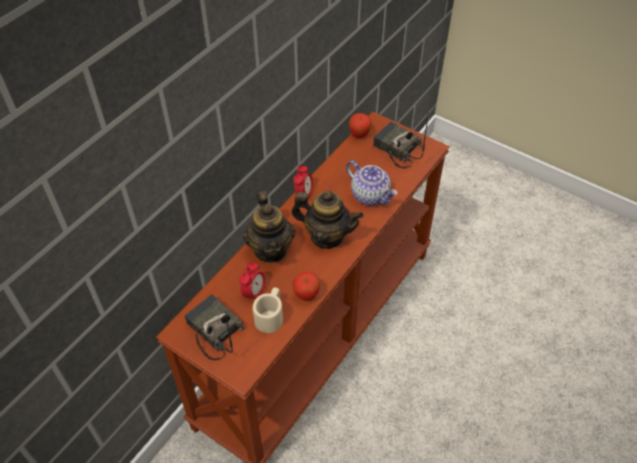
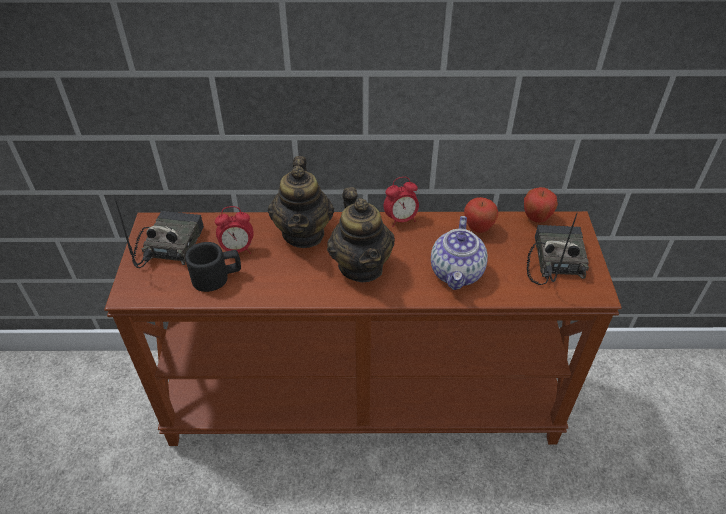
camera: 55 degrees right, 5 degrees down
(270, 316) = (217, 277): beige mug -> black mug
(271, 249) = (304, 233): teapot -> teapot turned 45 degrees counterclockwise
(306, 295) = (265, 291): apple -> apple (478, 228)

